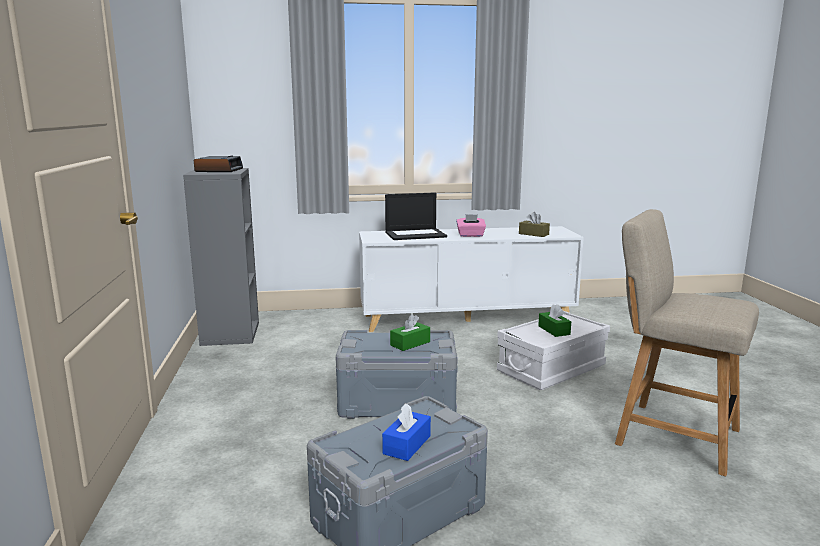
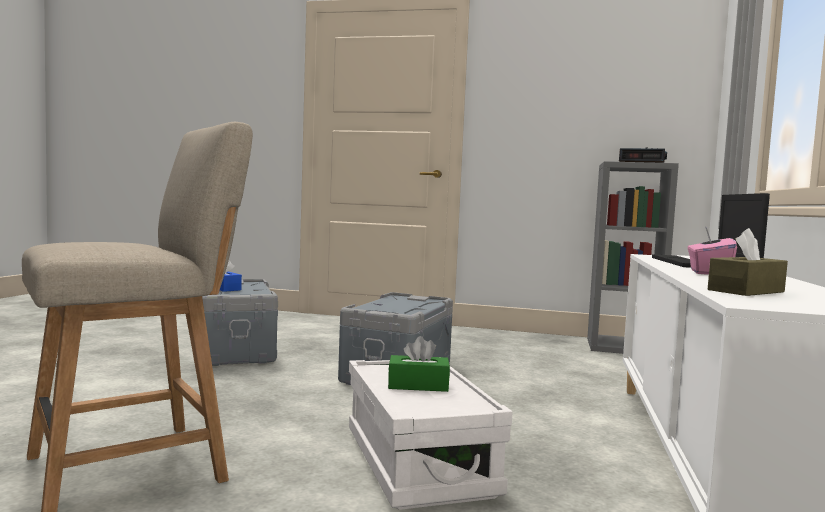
camera: 110 degrees right, 10 degrees down
(410, 343) = (395, 307): green tissue box -> none

